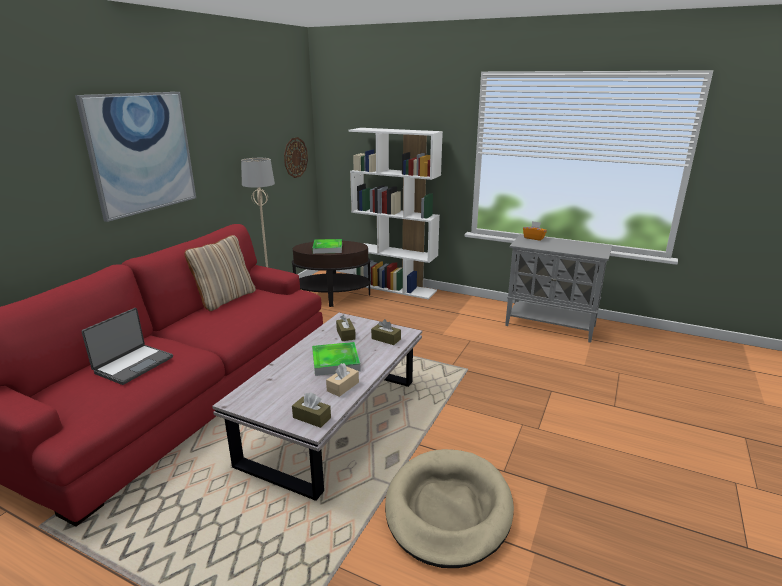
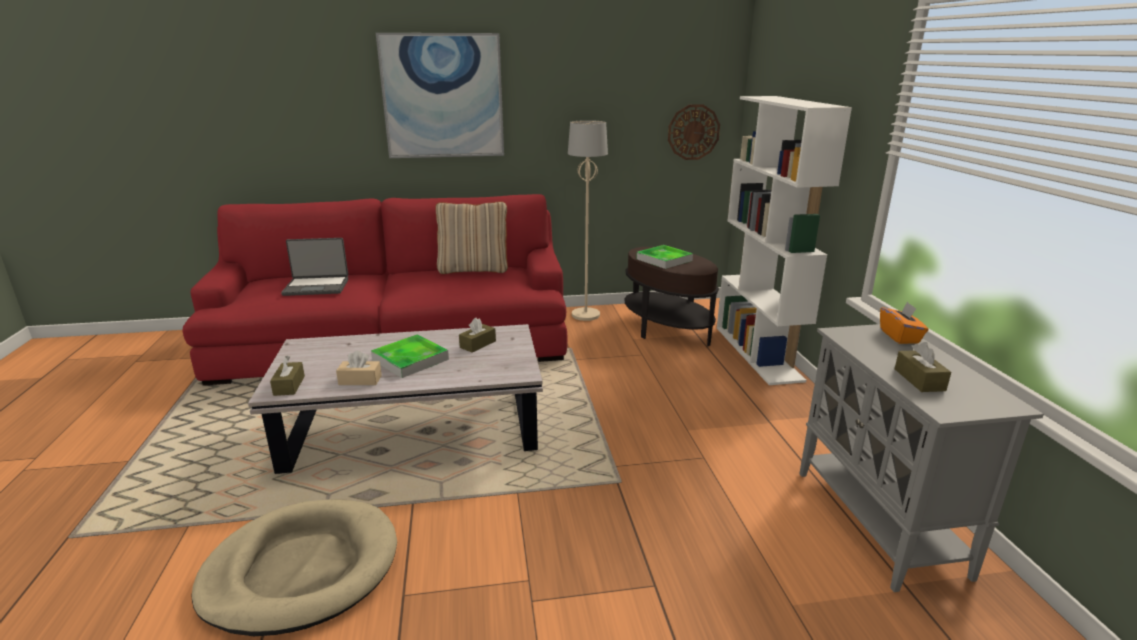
camera: 55 degrees right, 0 degrees up
(386, 339) = (492, 367): brown tissue box -> brown tissue box (919, 380)

